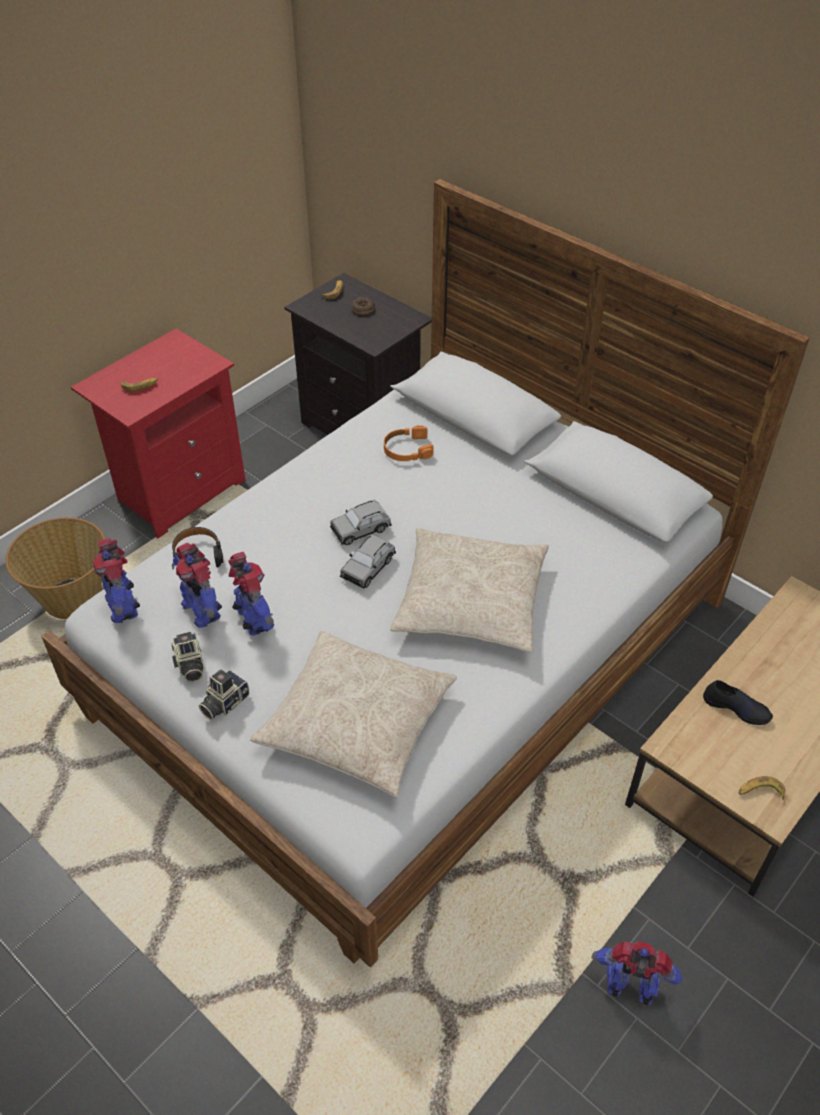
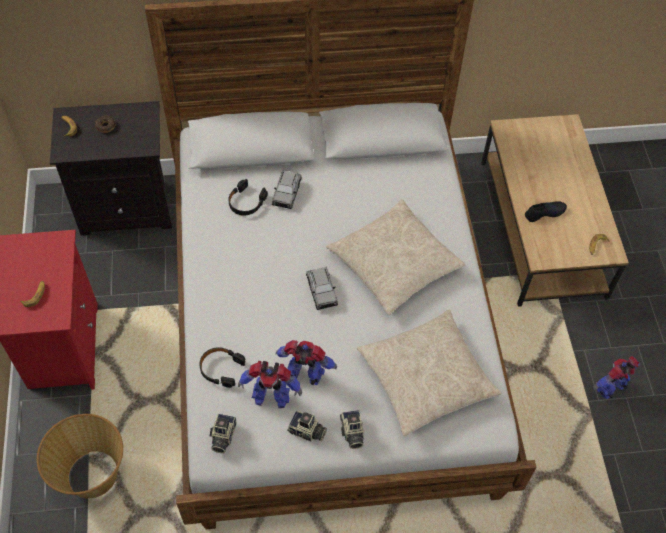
camera: 50 degrees left, 10 degrees up
(123, 605) = (222, 437): toy robot -> camera
(360, 529) = (288, 273): grey toy car -> grey toy car (286, 193)
(407, 450) = (246, 202): orange headphones -> black headphones

